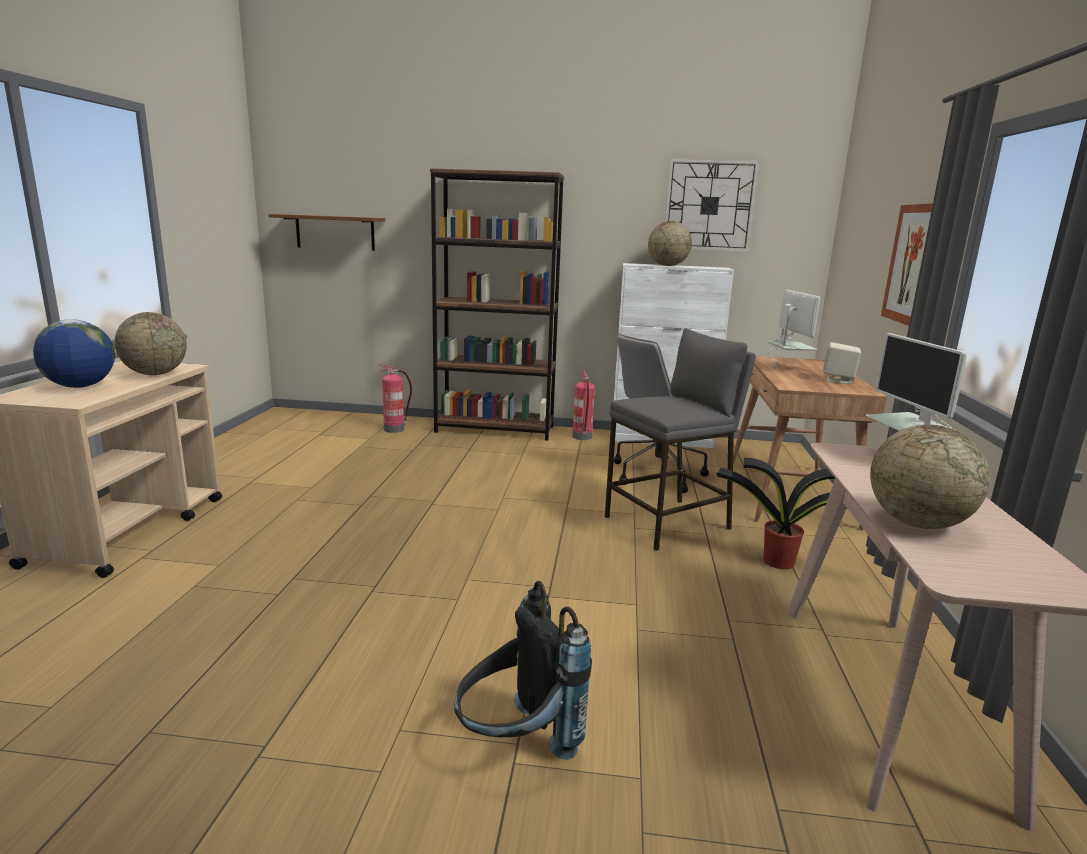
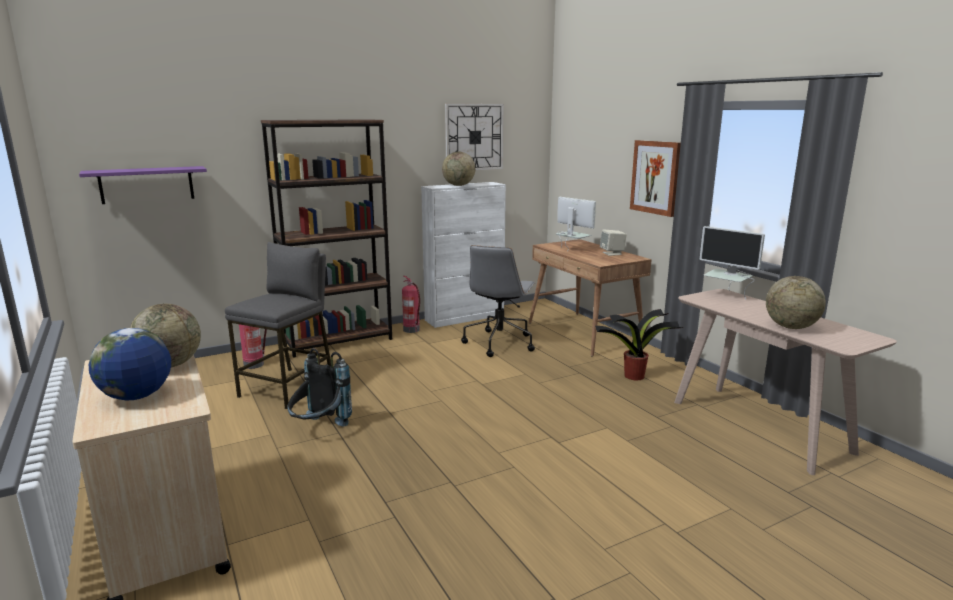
camera: 35 degrees left, 0 degrees up
(335, 232) = (147, 184): brown shelf -> purple shelf
(517, 745) = (665, 524): black backpack -> black backpack (319, 429)
(668, 523) = (552, 373): grey stool -> grey stool (288, 387)

